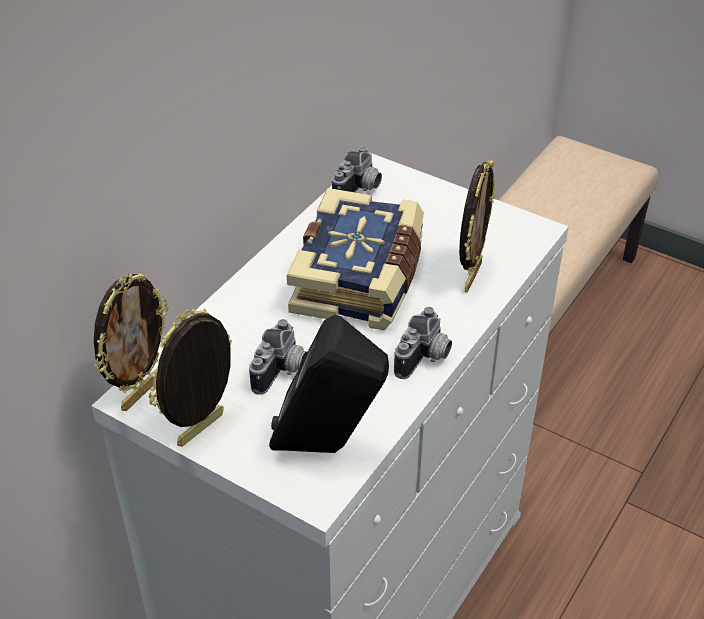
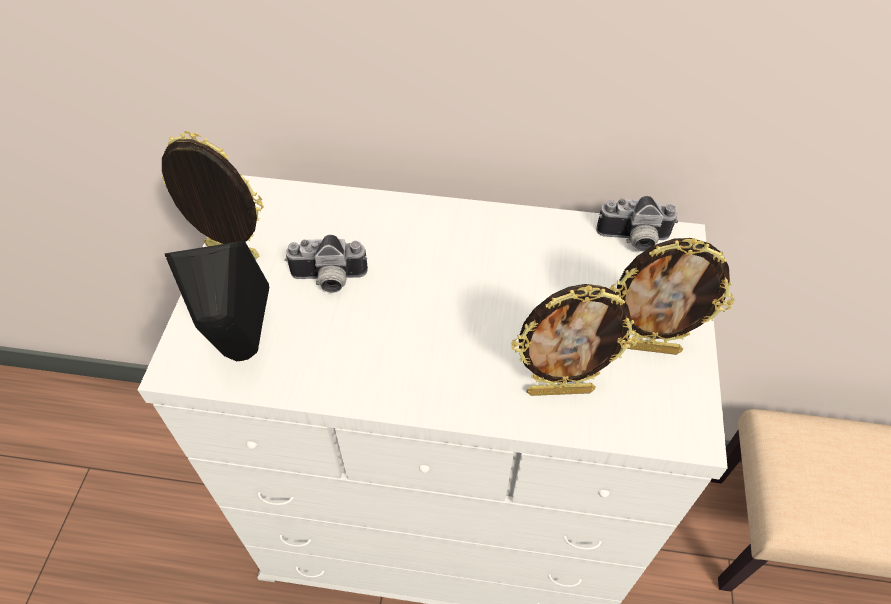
camera: 65 degrees right, 10 degrees up
(141, 392) = (261, 196): picture frame -> picture frame (647, 347)
(361, 279) = (493, 292): book -> none
(425, 358) = (402, 391): camera -> none

